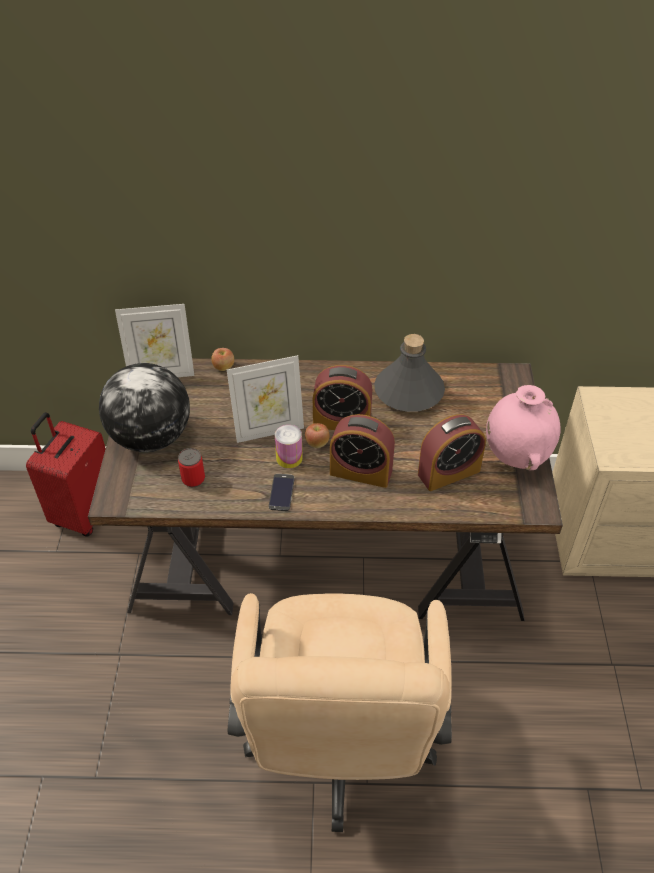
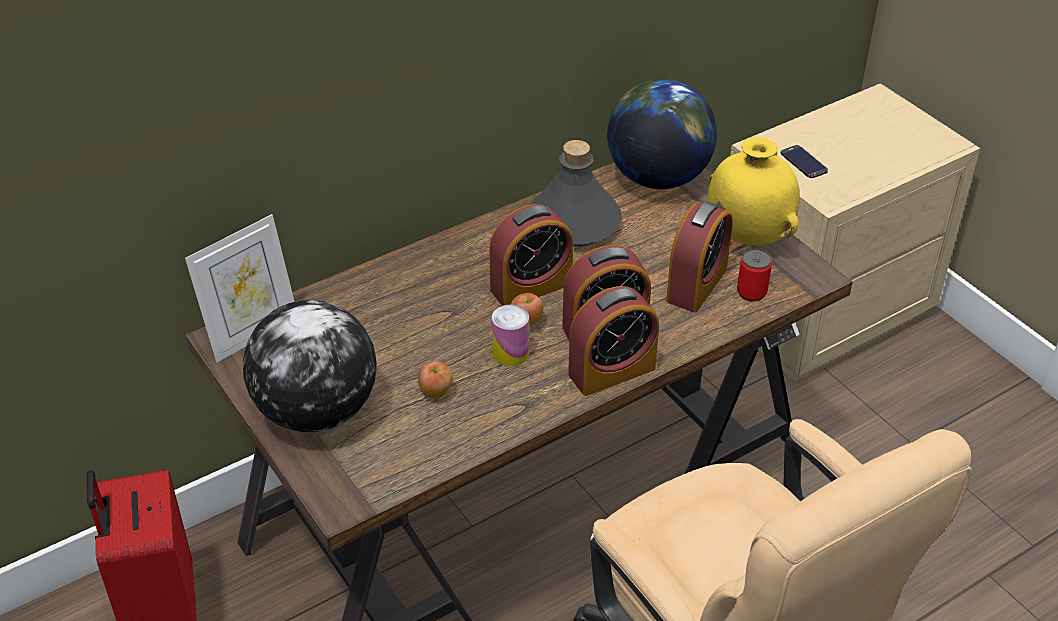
camera: 35 degrees left, 5 degrees down
(193, 479) = (419, 430): can -> can (751, 292)
(223, 367) = (327, 292): apple -> apple (436, 393)
(269, 430) = (455, 335): picture frame -> none
(281, 492) = (539, 392): phone -> phone (803, 162)
(338, 502) = (611, 371): none -> alarm clock
(494, 386) = (658, 177): none -> globe
(516, 456) = (747, 237): pink vase -> yellow vase

